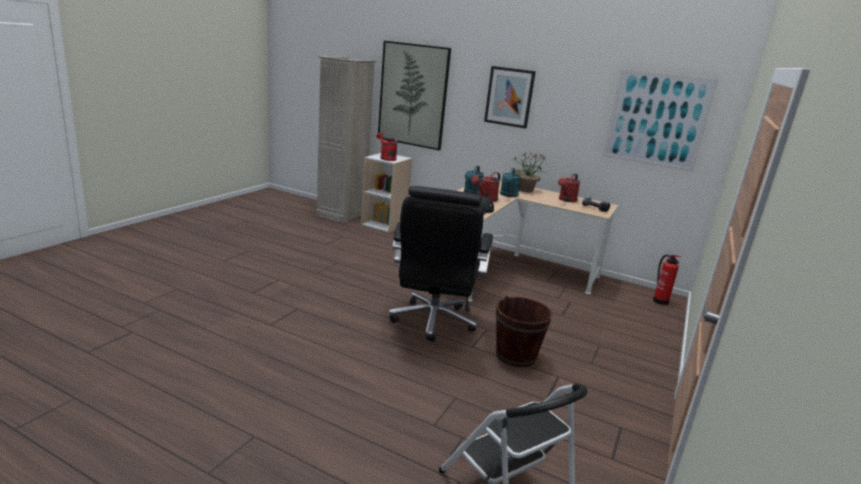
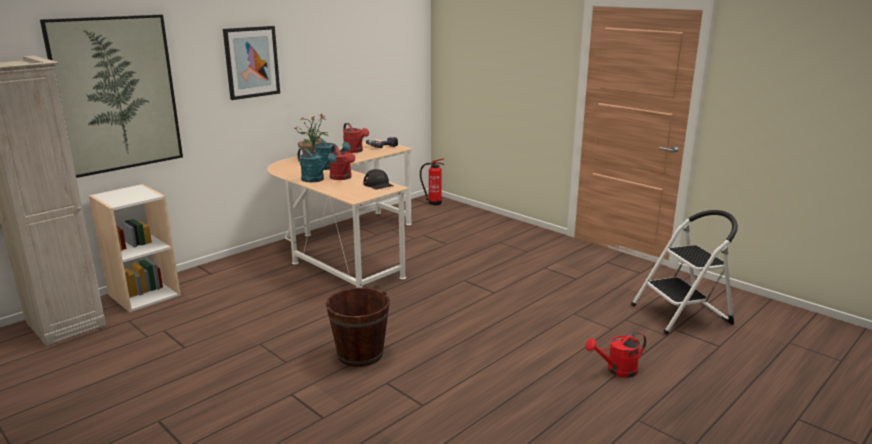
camera: 70 degrees left, 0 degrees up
(386, 158) = (131, 197): red watering can -> red watering can (617, 370)
(432, 323) = (447, 304): black office chair -> none
(515, 356) = (512, 277): brown bucket -> brown bucket (360, 354)
(656, 120) = (382, 50): picture -> none

